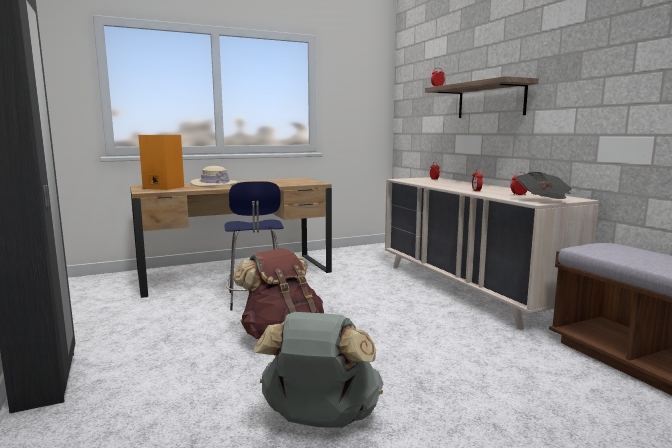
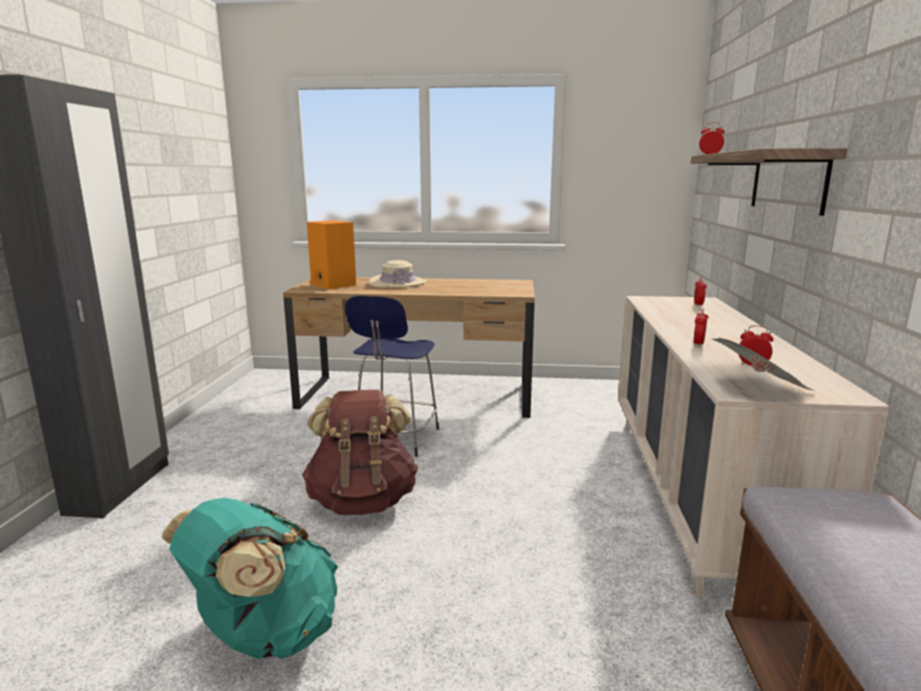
camera: 30 degrees right, 5 degrees up
(320, 420) = (264, 635): grey backpack -> turquoise backpack

